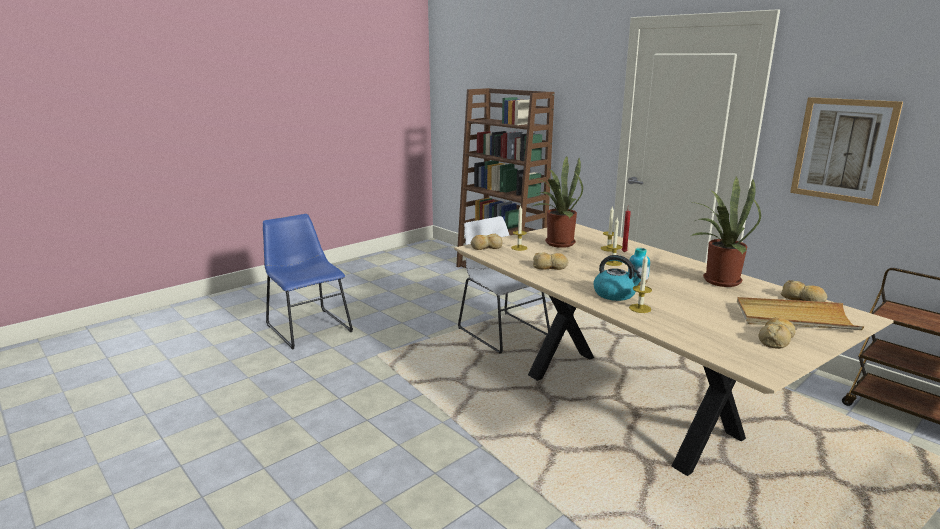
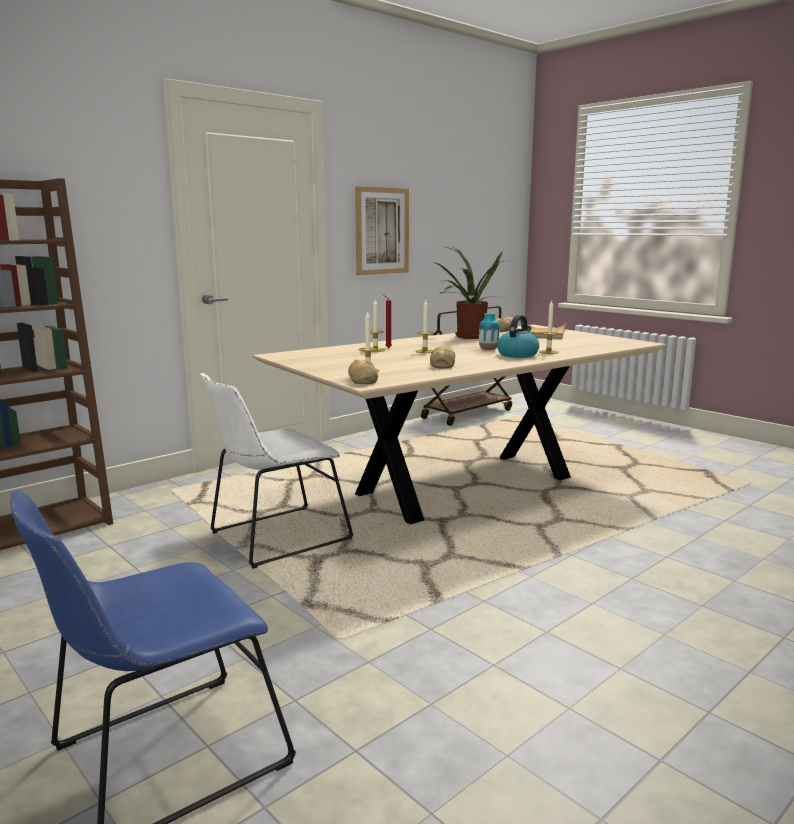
camera: 90 degrees left, 5 degrees down
(556, 243) = (349, 361): potted plant -> none
(776, 339) = (586, 338): bread -> none

